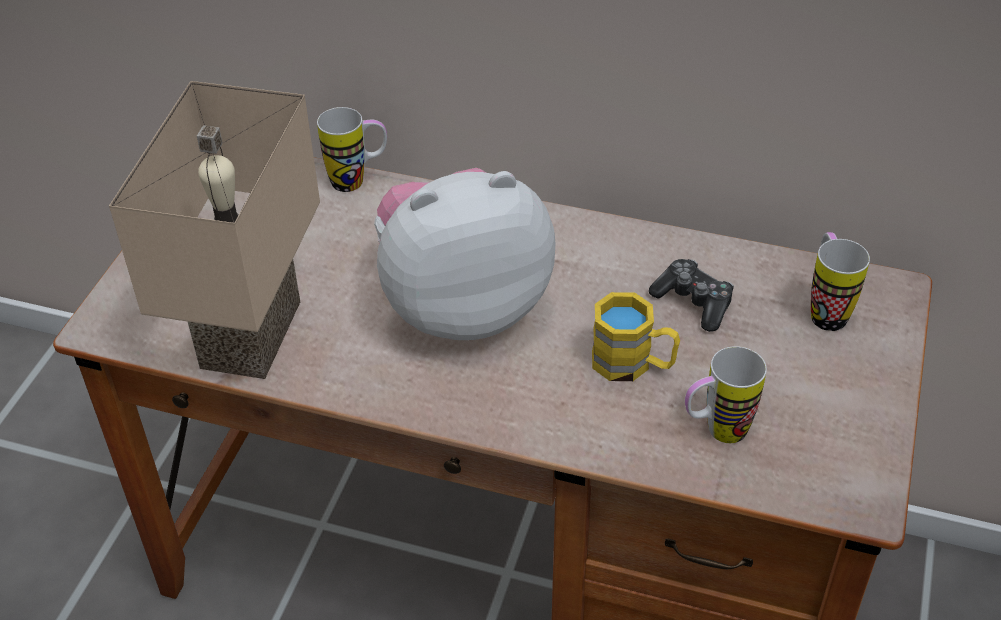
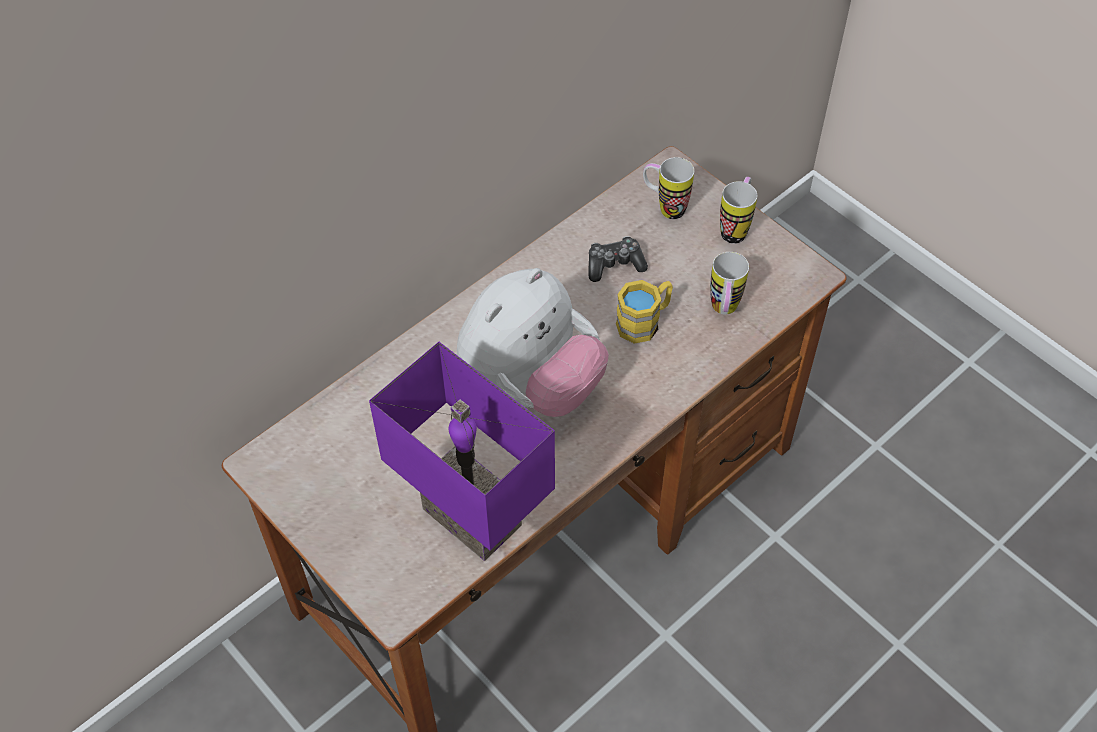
camera: 60 degrees left, 10 degrees up
(256, 336) = (476, 514): beige table lamp -> purple table lamp
(358, 181) = (355, 387): mug -> mug (736, 228)
(462, 306) = (531, 384): plush toy -> plush toy turned 150 degrees counterclockwise

